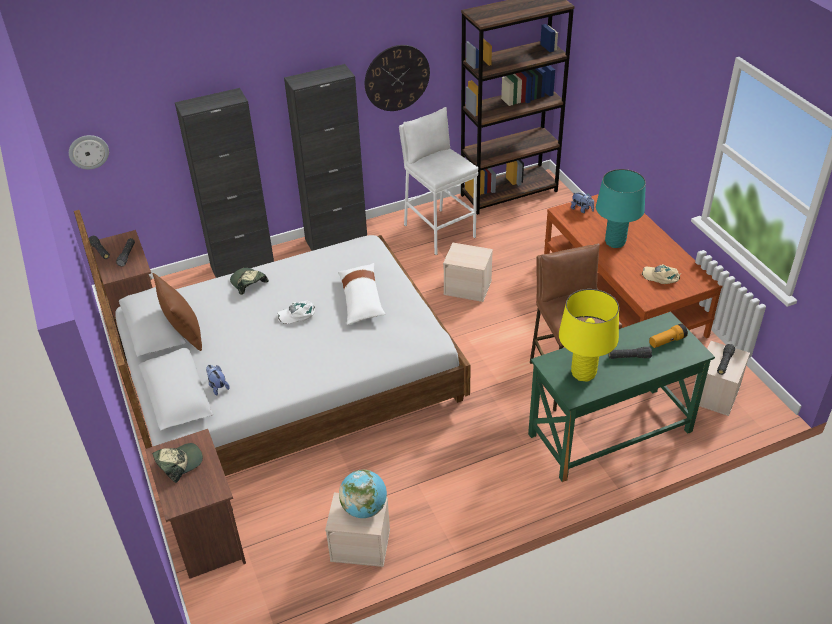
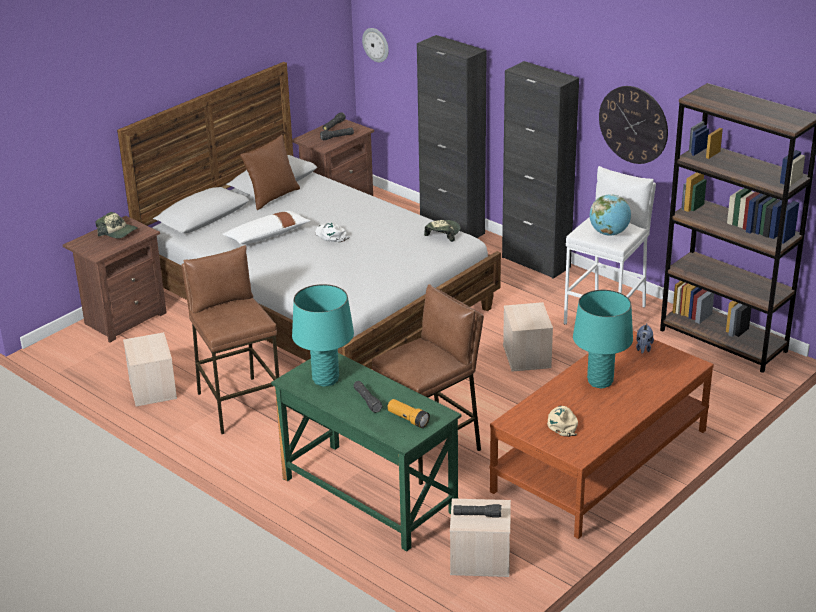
camera: 65 degrees right, 10 degrees down
(217, 386) = (220, 229): plush toy -> none
(248, 283) = (356, 203): cap -> cap (442, 233)
(361, 300) = (374, 259): white pillow -> white pillow (267, 235)
(364, 508) = (153, 350): globe -> globe (609, 233)
(428, 483) = (239, 404): none -> brown stool
(583, 373) = (325, 380): yellow table lamp -> turquoise table lamp

